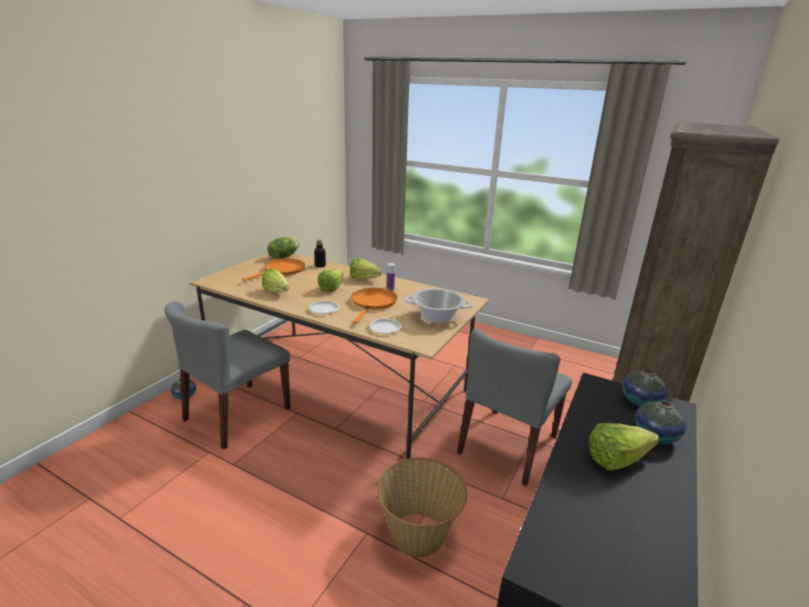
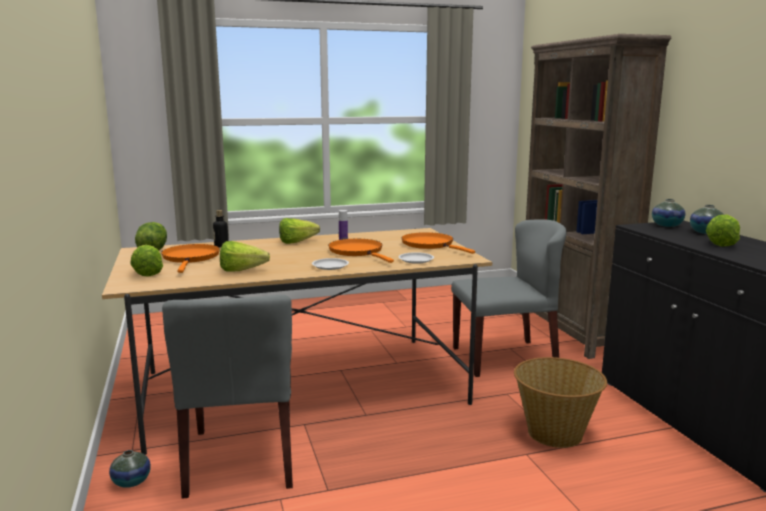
camera: 45 degrees left, 10 degrees down
(334, 287) = (289, 253): lettuce -> lettuce (148, 271)
(437, 317) = (430, 245): cooking pot -> orange frying pan
(508, 445) = (505, 358): grey chair -> grey chair turned 90 degrees counterclockwise

